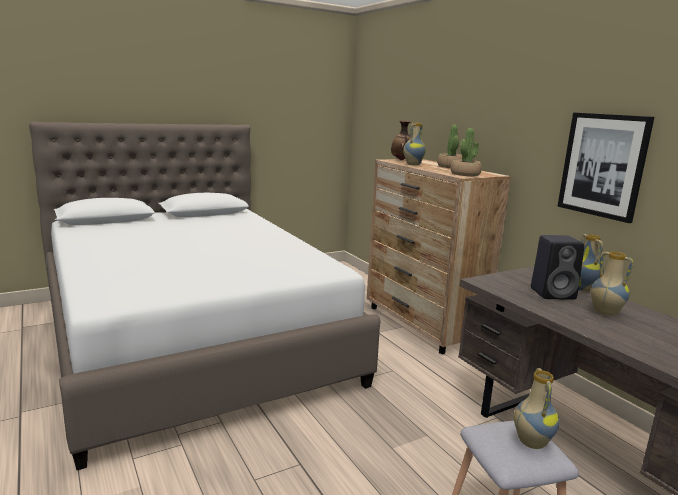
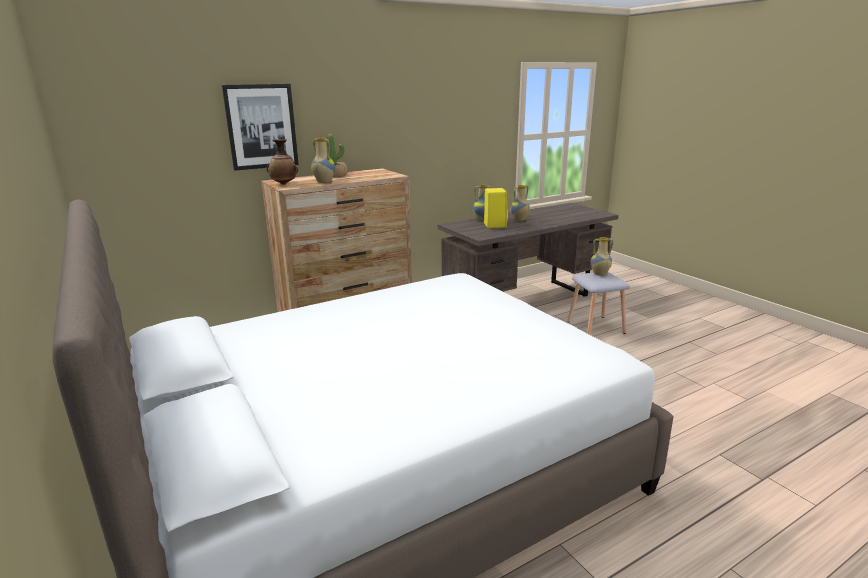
camera: 90 degrees left, 5 degrees up
(465, 174) = (383, 174): potted plant -> none
(553, 293) = (494, 225): black speaker -> yellow speaker
(603, 165) = (445, 143): picture -> picture (261, 126)

